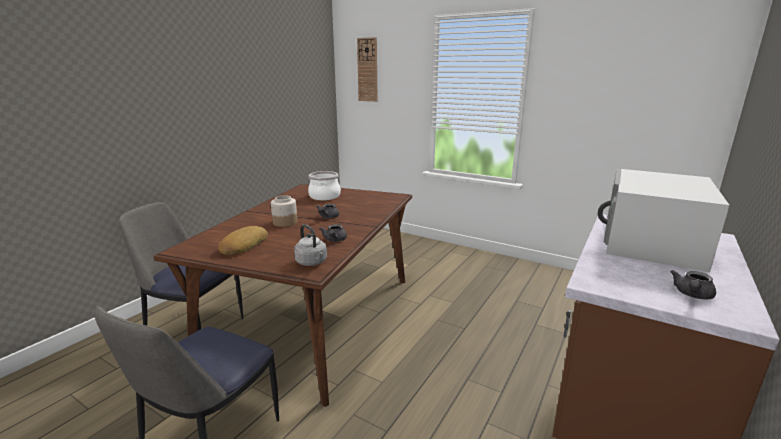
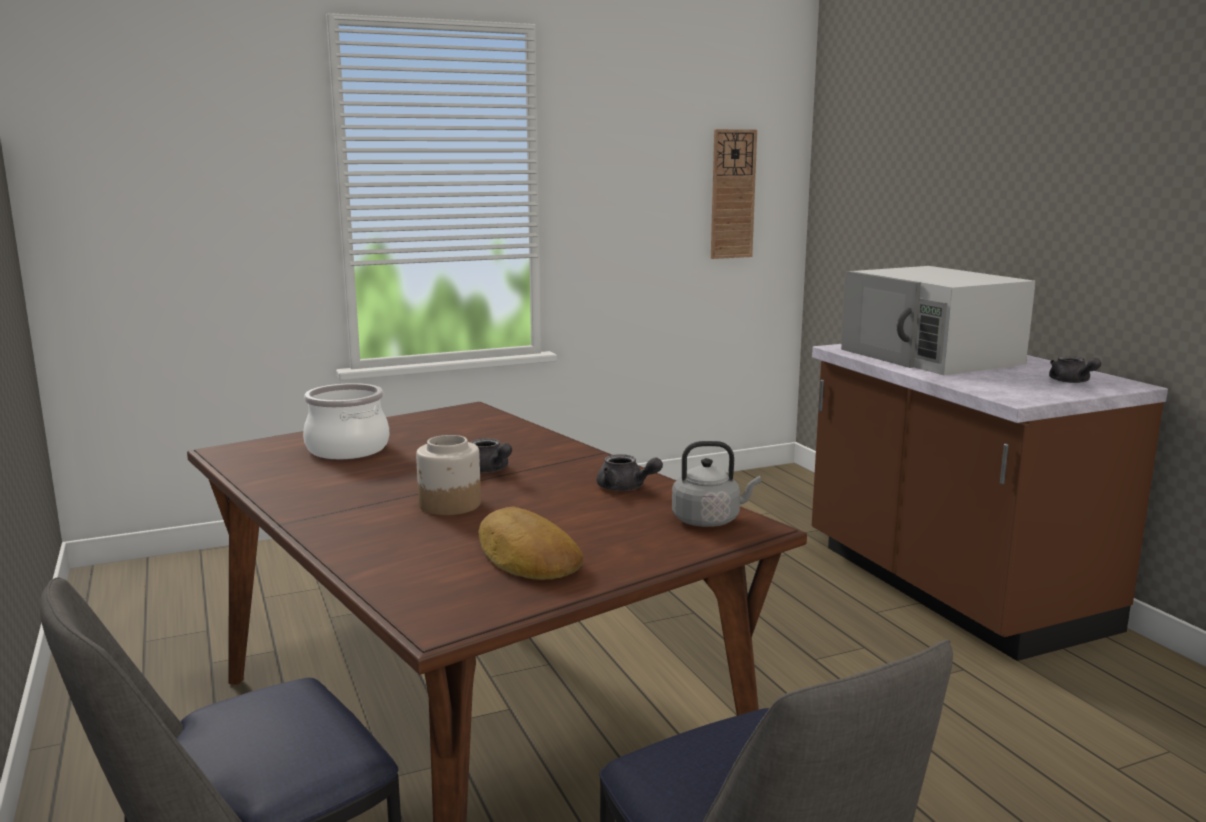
camera: 55 degrees left, 5 degrees down
(367, 70) = (134, 135): wall clock -> wall clock (732, 194)

